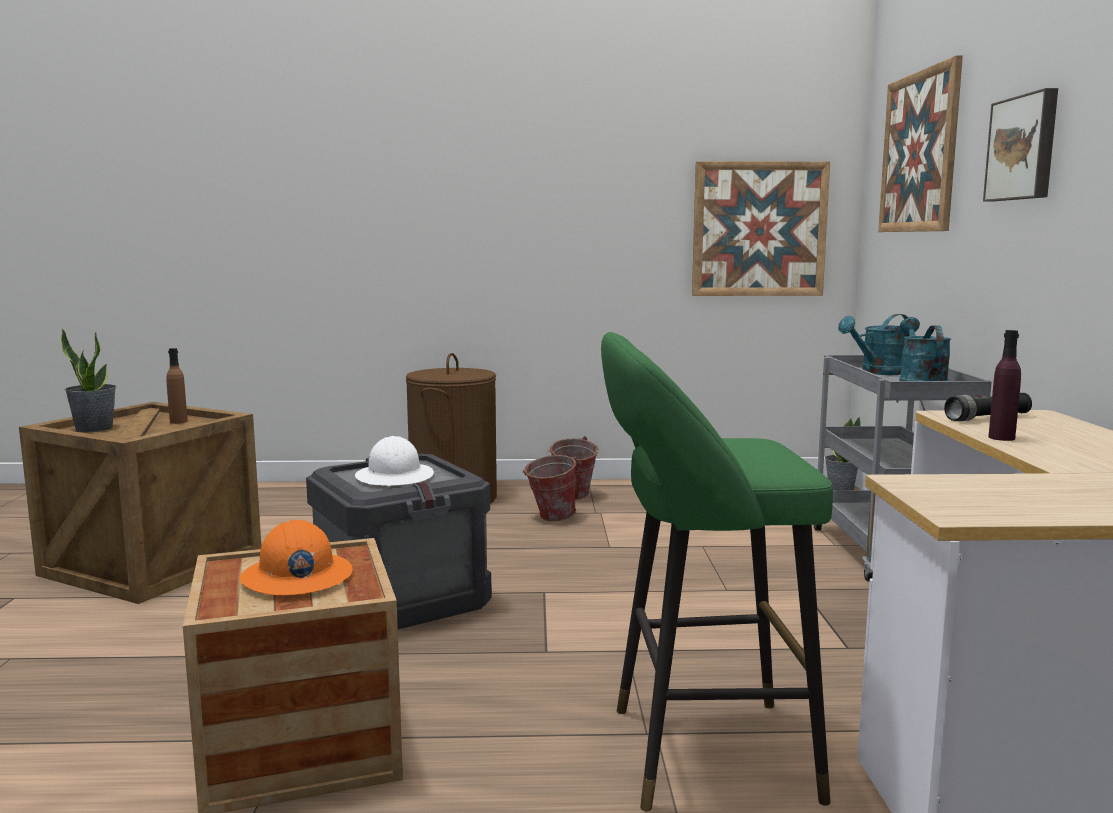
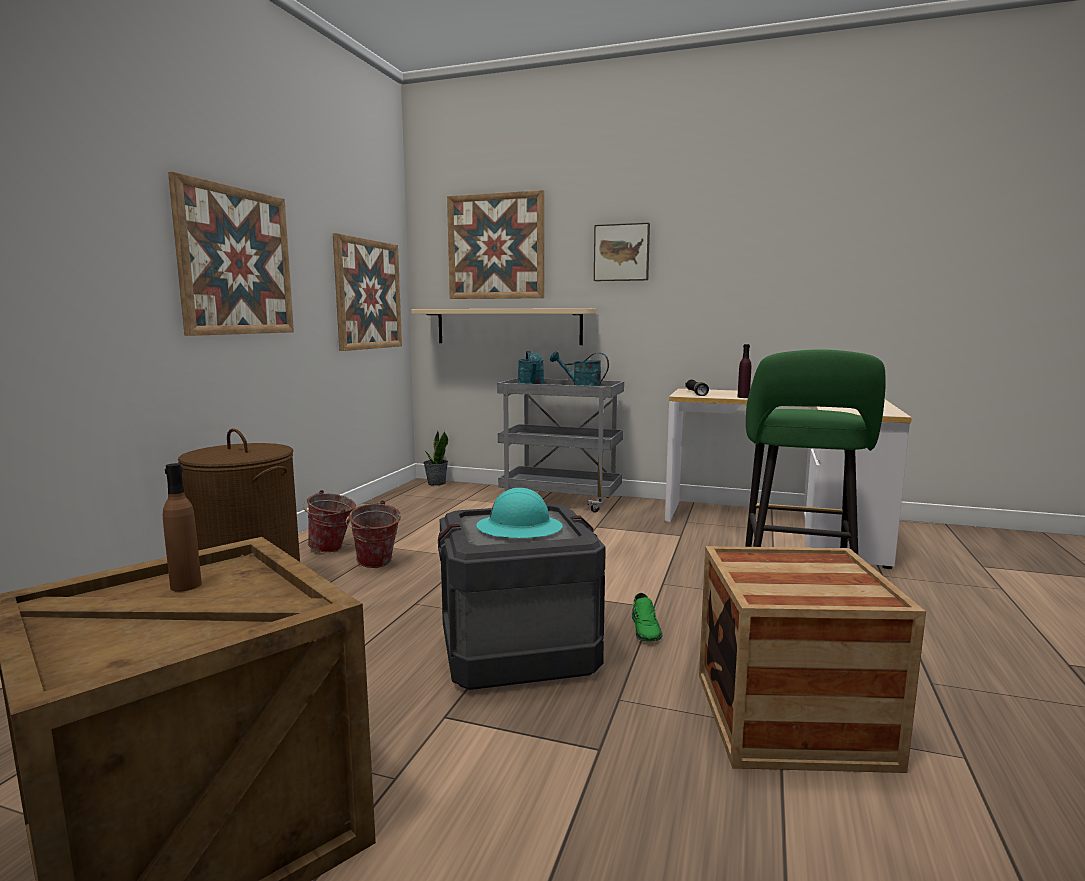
camera: 70 degrees left, 0 degrees up
(94, 428) = (117, 648): potted plant -> none
(296, 577) = (796, 575): orange hard hat -> none
(395, 477) = (519, 528): white hard hat -> turquoise hard hat
(479, 653) = (646, 629): none -> green shoe
(544, 205) = (236, 261): none -> picture
(918, 275) = (508, 326): none -> beige shelf

